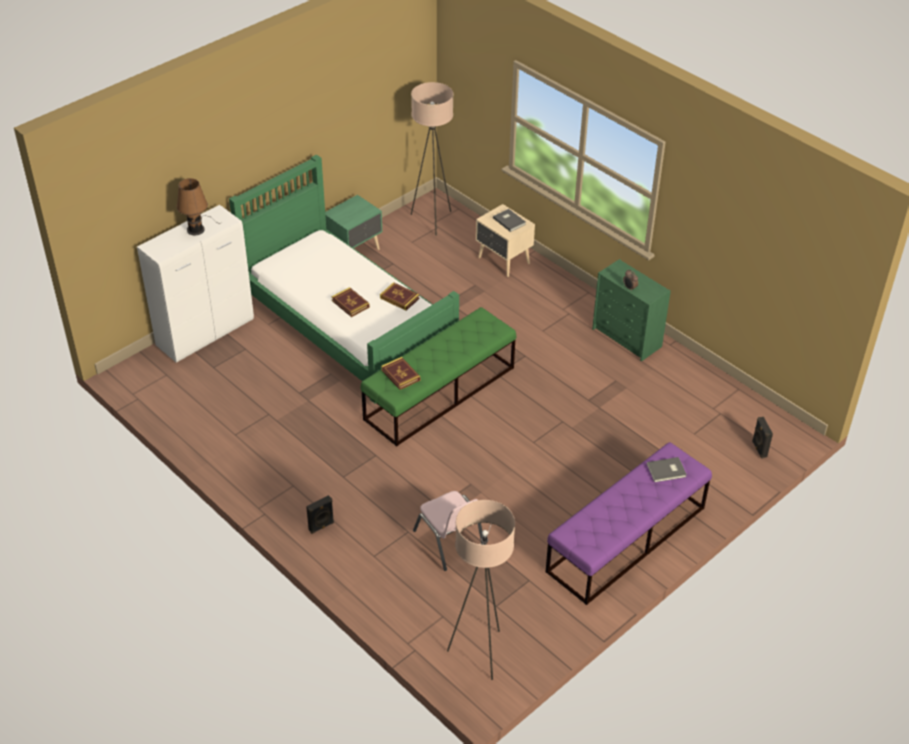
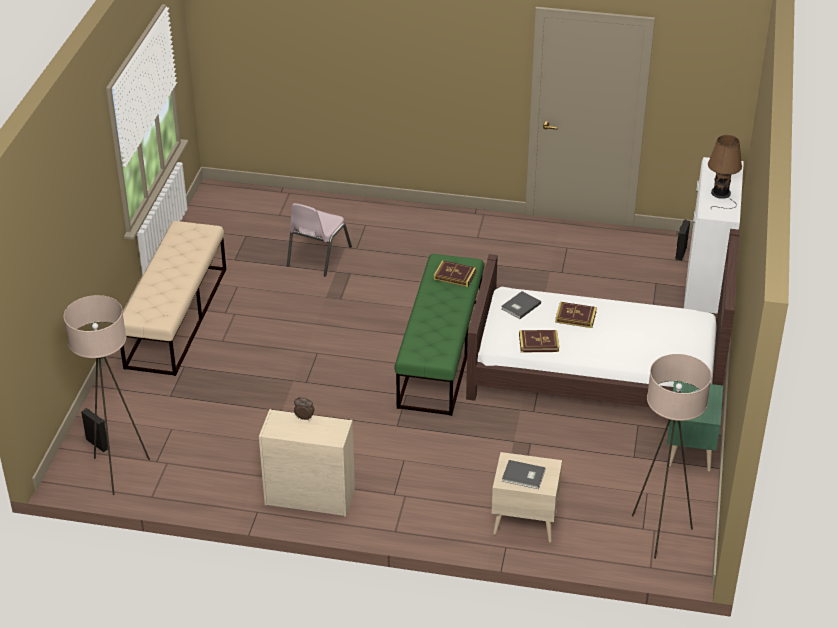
camera: 145 degrees right, 5 degrees down
(321, 527) = (424, 224): black speaker -> black speaker (680, 253)
(347, 323) = (597, 373): green bed -> brown bed
(449, 541) = (318, 256): pink chair -> pink chair turned 90 degrees counterclockwise
(480, 653) = (233, 208): beige floor lamp -> beige floor lamp (118, 471)
(626, 540) = (177, 317): purple bench -> beige bench
(627, 338) = (308, 496): green dresser -> beige dresser
(667, 471) = (155, 304): grey book -> grey book (519, 306)

